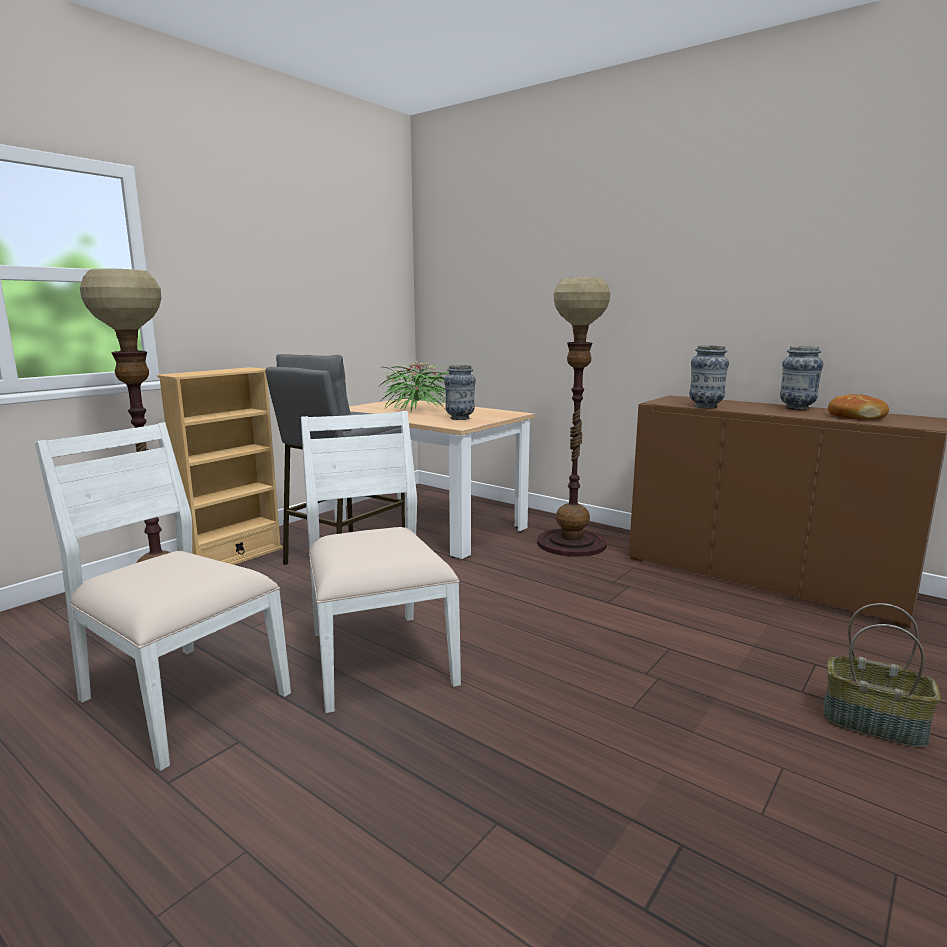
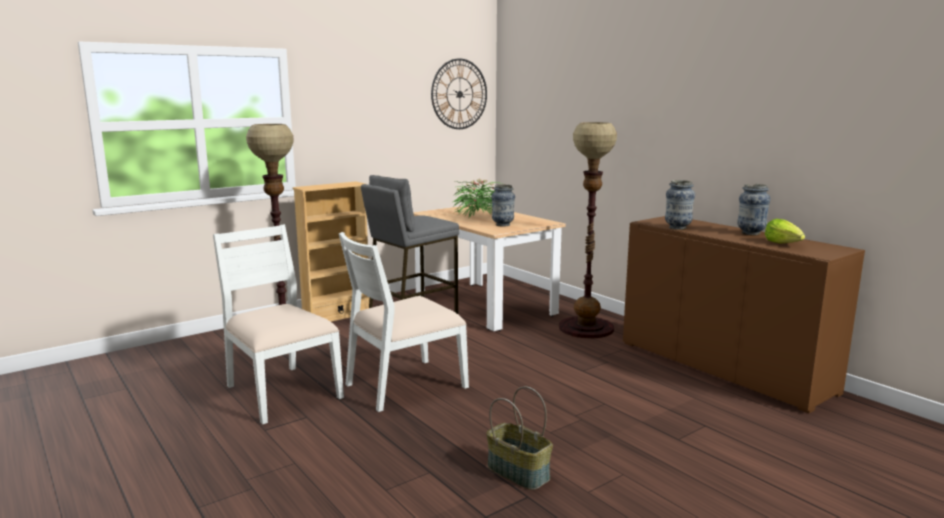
camera: 15 degrees right, 0 degrees up
(372, 258) = (459, 94): none -> wall clock
(378, 657) = (404, 385): white chair -> white chair turned 120 degrees counterclockwise
(855, 416) = (783, 243): bread -> lettuce
(874, 723) = (711, 462): basket -> basket (519, 472)

